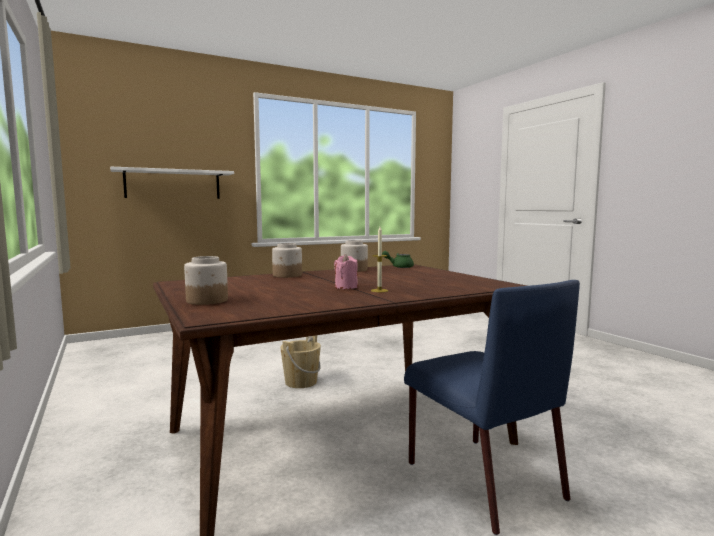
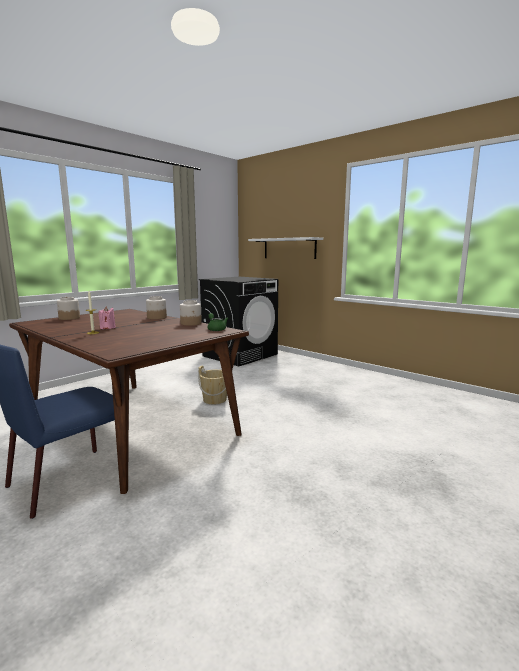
camera: 70 degrees right, 5 degrees up
(142, 351) = (240, 355): none -> black washing machine

